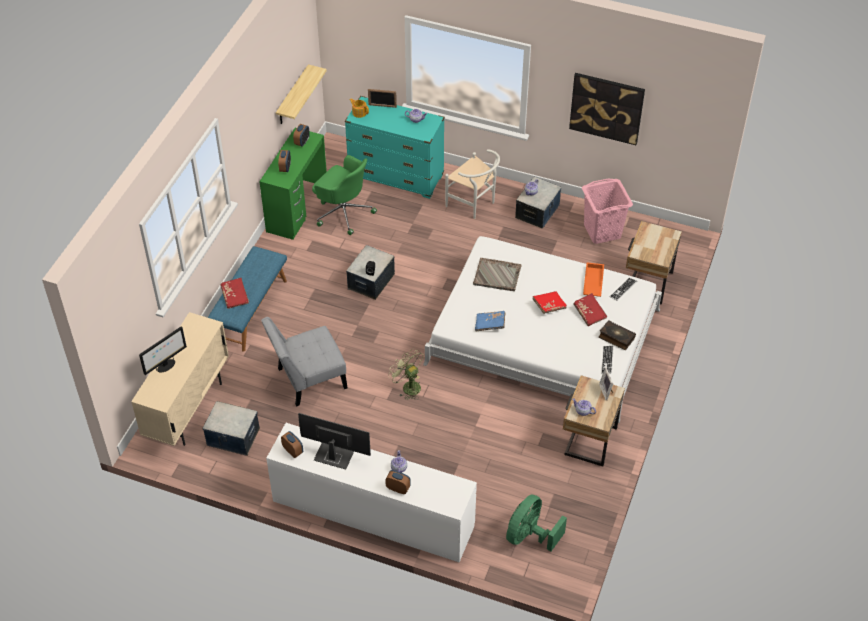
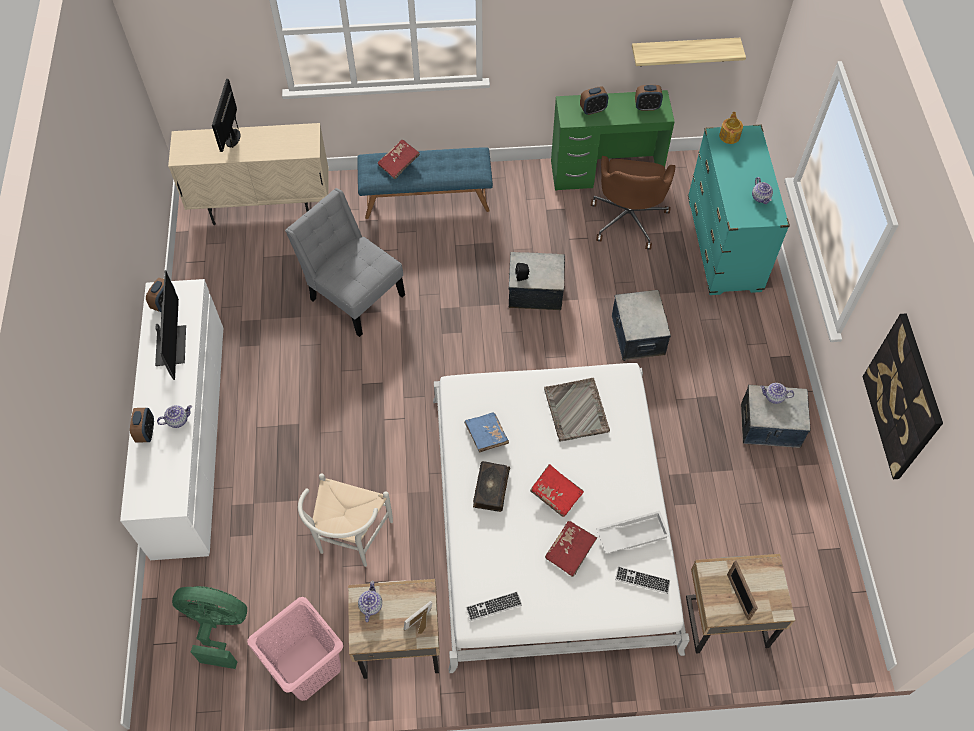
camera: 65 degrees right, 10 degrees up
(166, 366) = (232, 137): monitor -> monitor turned 75 degrees clockwise
(233, 437) = (242, 261): storage box -> storage box (637, 335)
(343, 212) = (628, 218): green office chair -> brown office chair
(382, 106) = (759, 153): picture frame -> picture frame (738, 596)
(408, 386) = (392, 397): green fan -> none
(474, 204) = (733, 347): white chair -> white chair (350, 540)
(592, 282) = (632, 534): orange tray -> white tray
(602, 231) = (787, 521): pink laundry basket -> pink laundry basket (307, 667)
(616, 338) = (542, 604): book -> book (490, 489)

